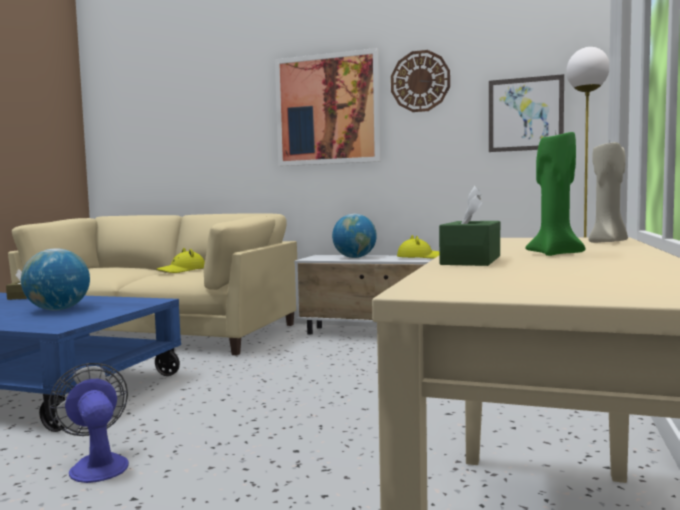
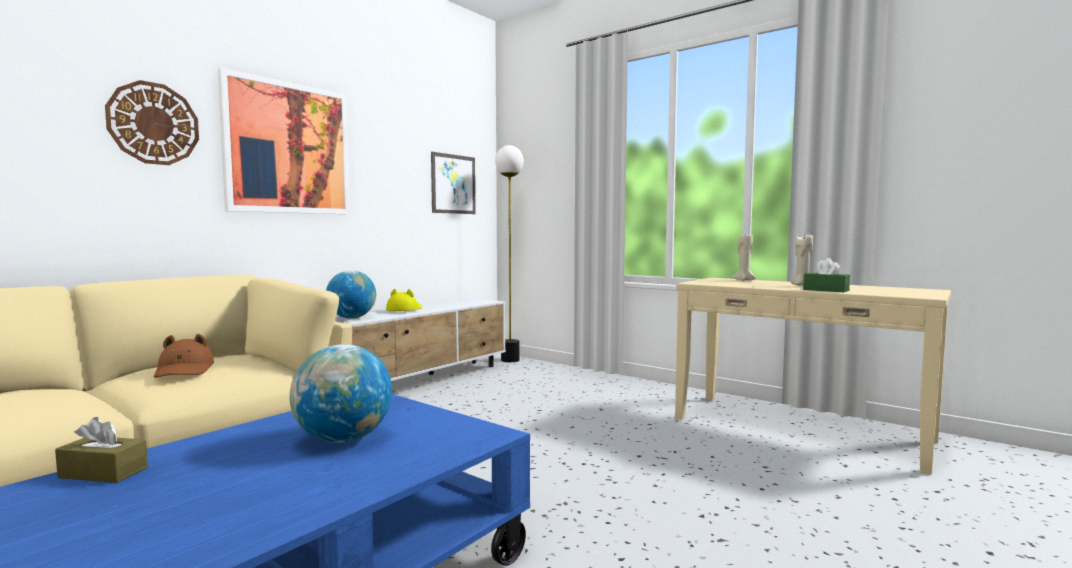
camera: 70 degrees left, 0 degrees up
(97, 464) = (627, 532): fan -> none
(182, 270) = (184, 370): yellow hat -> brown hat
(420, 81) = (380, 139): wall clock -> wall clock (153, 123)
(555, 254) = (801, 285): green candle -> beige candle

